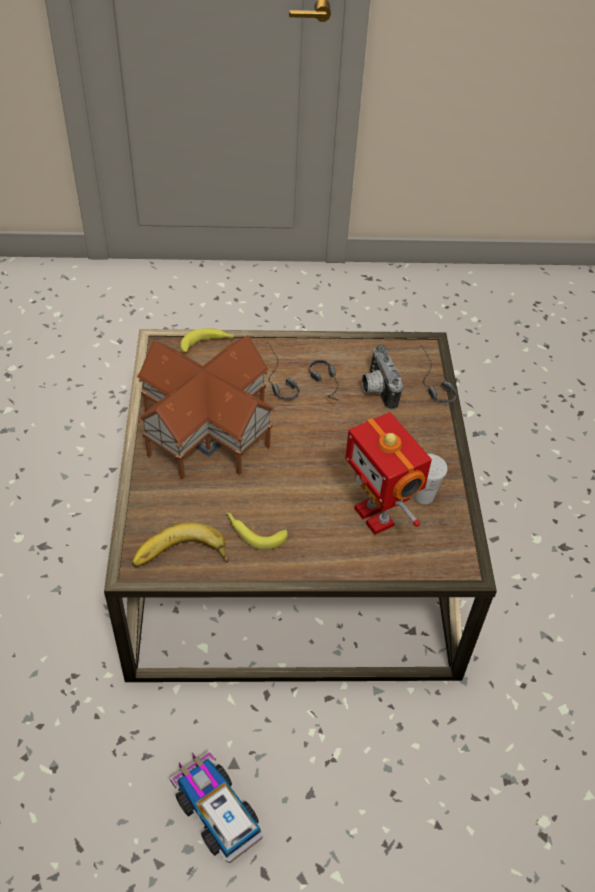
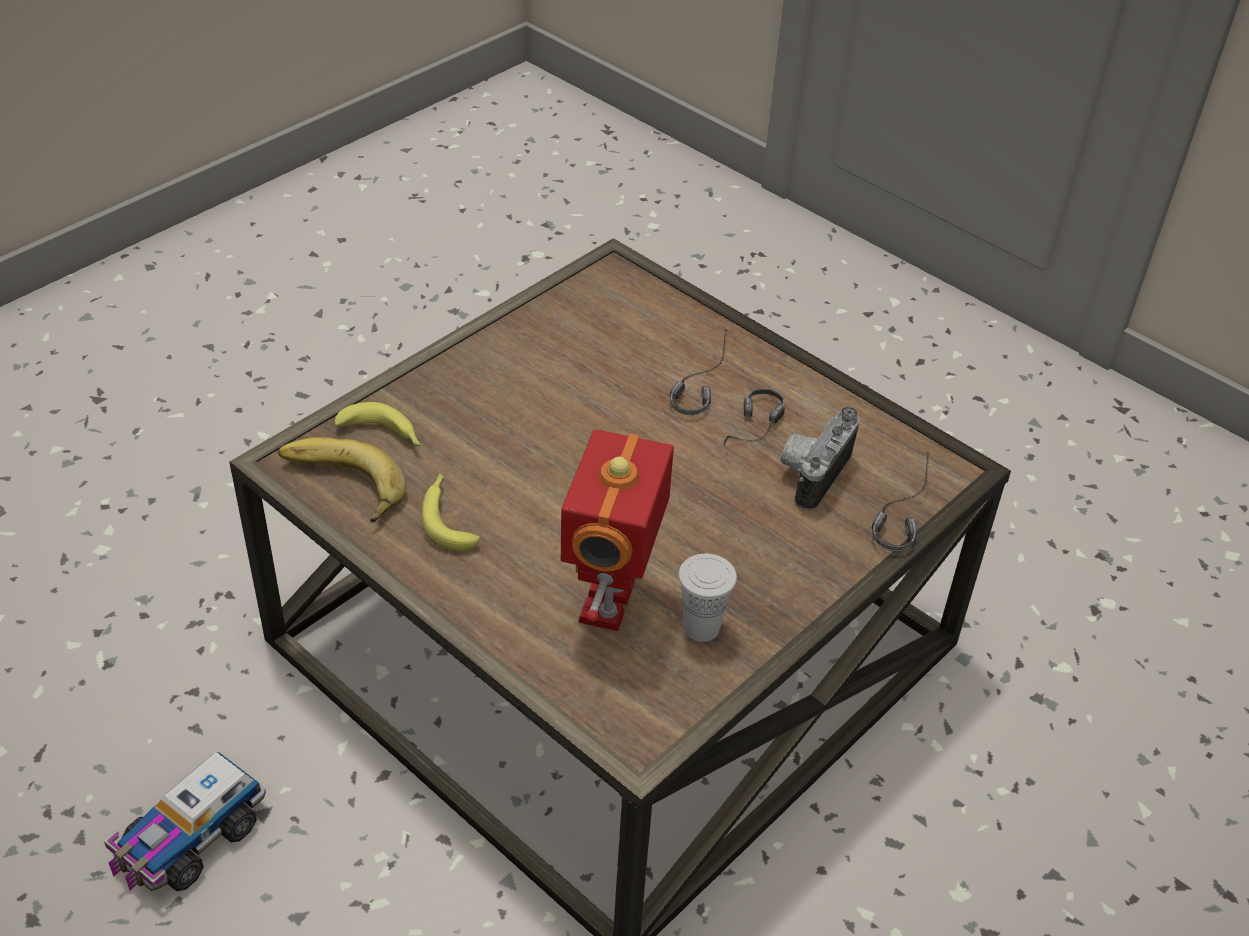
camera: 45 degrees right, 5 degrees down
(207, 344) = (667, 297): banana -> banana (383, 435)
(209, 430) = (545, 385): toy house -> none
(215, 810) = (189, 841): toy truck -> toy truck turned 150 degrees counterclockwise

